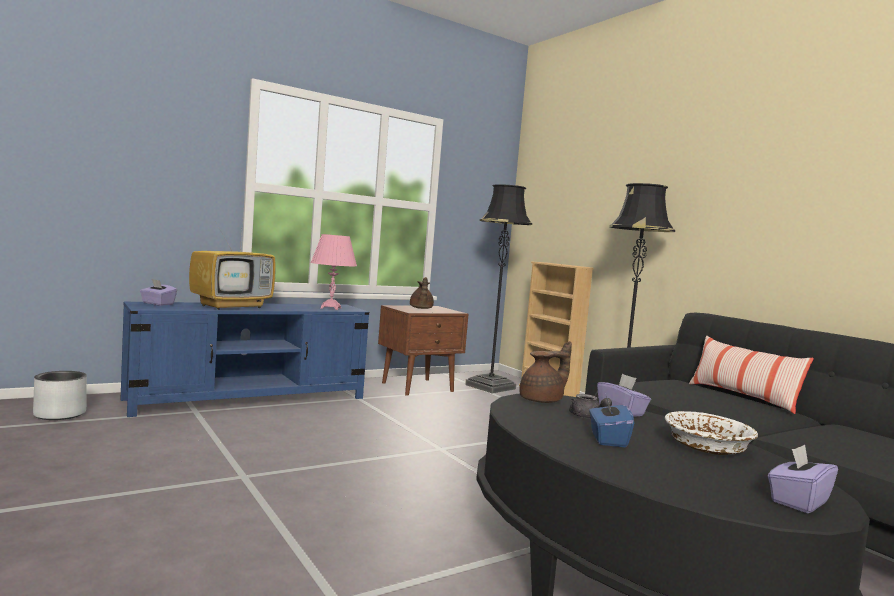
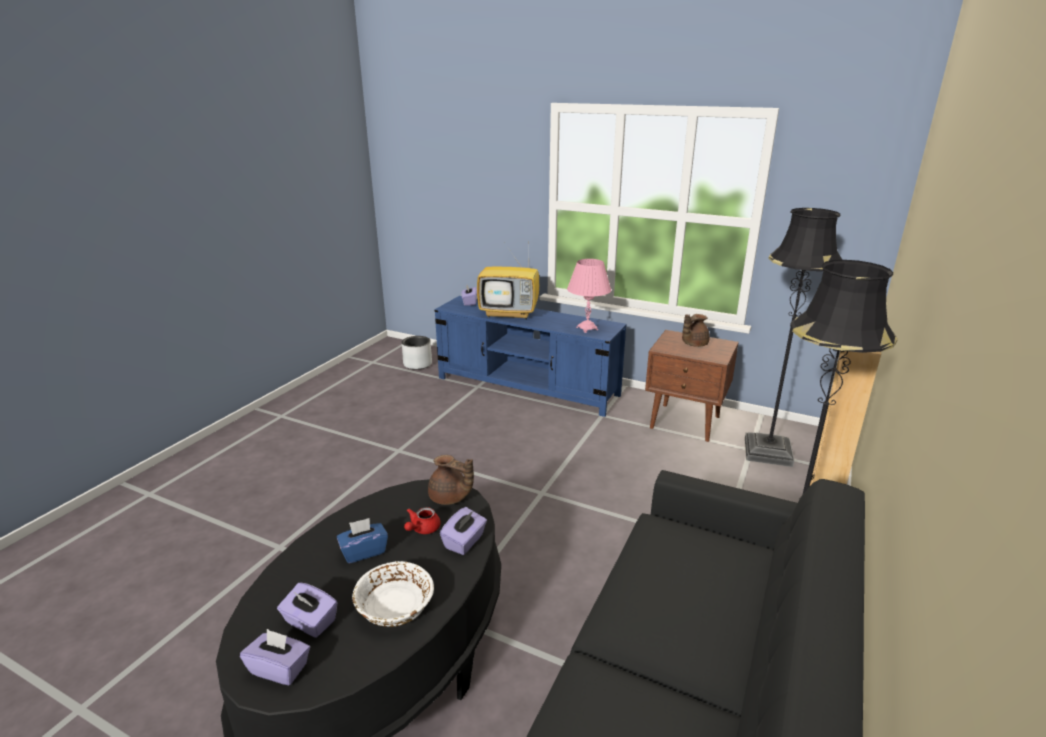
camera: 60 degrees right, 20 degrees up
(587, 417) = (422, 529): grey teapot -> red teapot
(722, 478) = (310, 622): none -> purple tissue box
(742, 397) = (739, 620): pillow -> none

